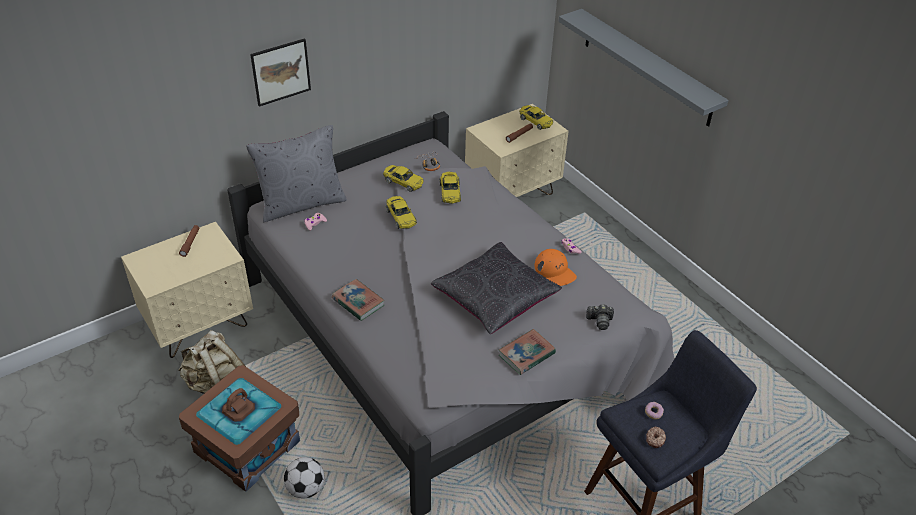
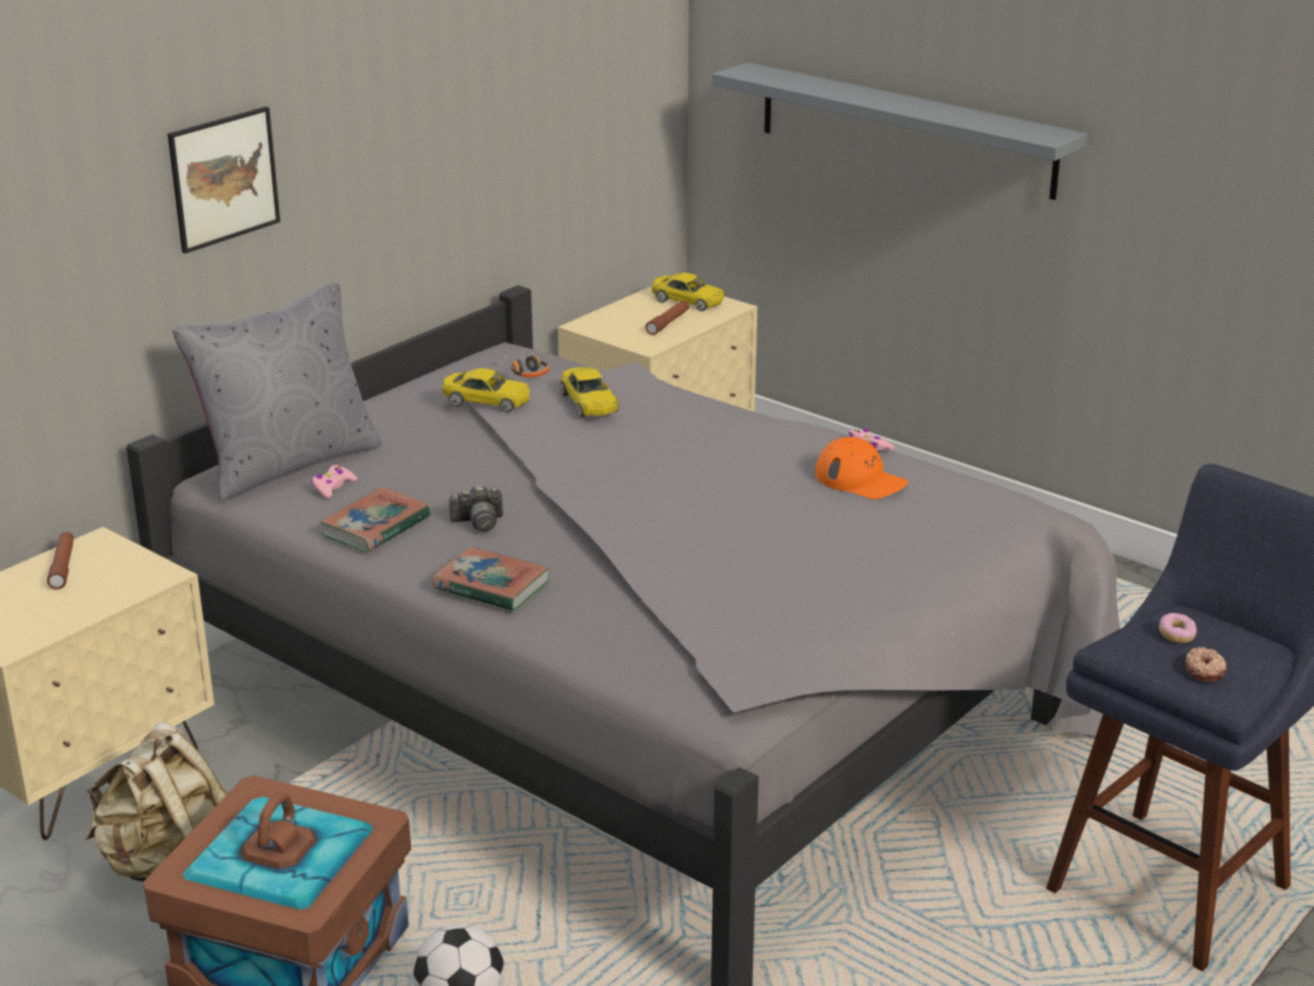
camera: 15 degrees left, 15 degrees down
(401, 217) = (511, 449): yellow toy car -> none
(495, 298) = (768, 533): black pillow -> none
(526, 354) = (880, 602): book -> book (376, 526)
(599, 321) = (989, 534): camera -> camera (478, 522)

